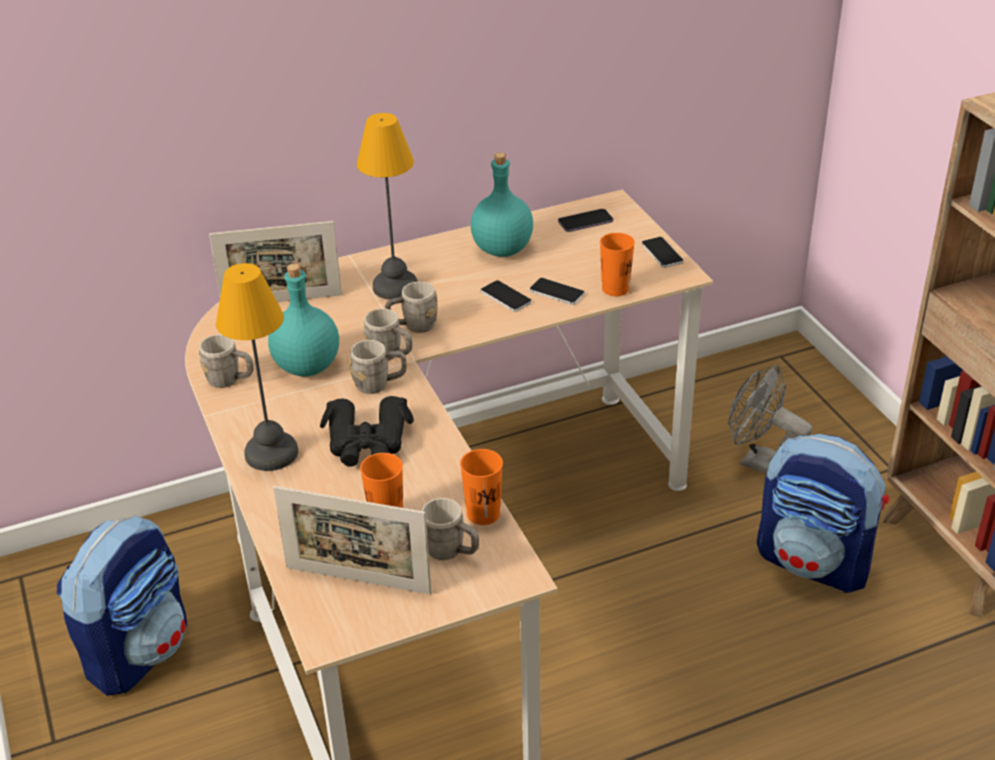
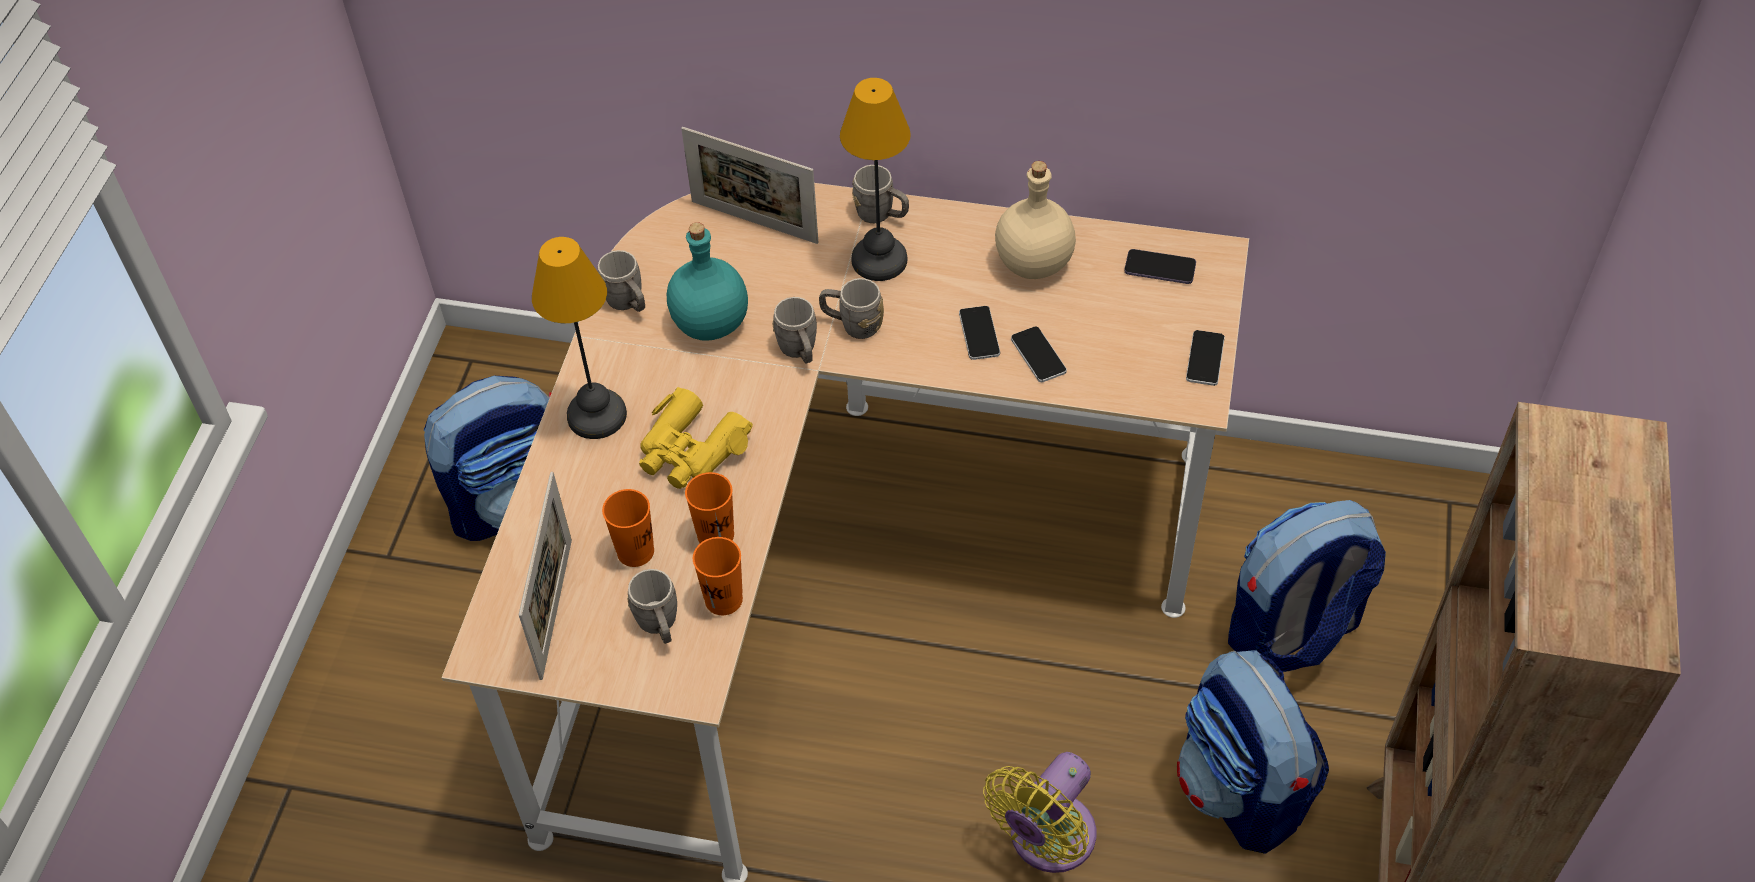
camera: 35 degrees right, 15 degrees up
(358, 580) = (556, 608): picture frame -> picture frame turned 135 degrees counterclockwise
(367, 442) = (690, 450): black binoculars -> yellow binoculars
(379, 384) = (759, 384): grey mug -> grey mug (881, 215)
(501, 250) = (1032, 263): turquoise bottle -> beige bottle
(615, 289) = (1105, 383): orange cup -> orange cup (715, 535)
(726, 656) = (1046, 840): none -> yellow fan
(760, 463) = (1292, 632): grey fan -> backpack

